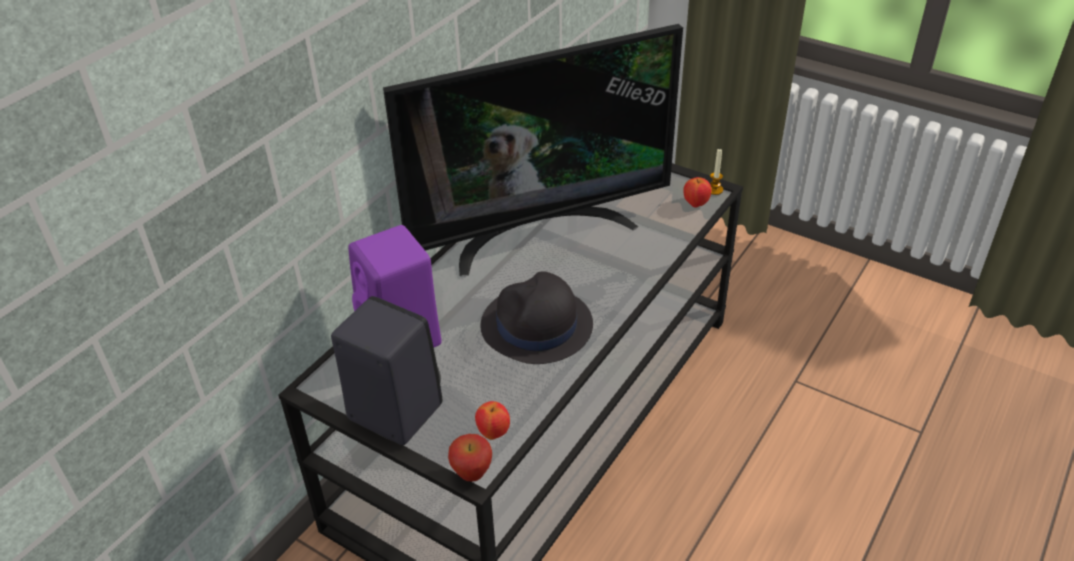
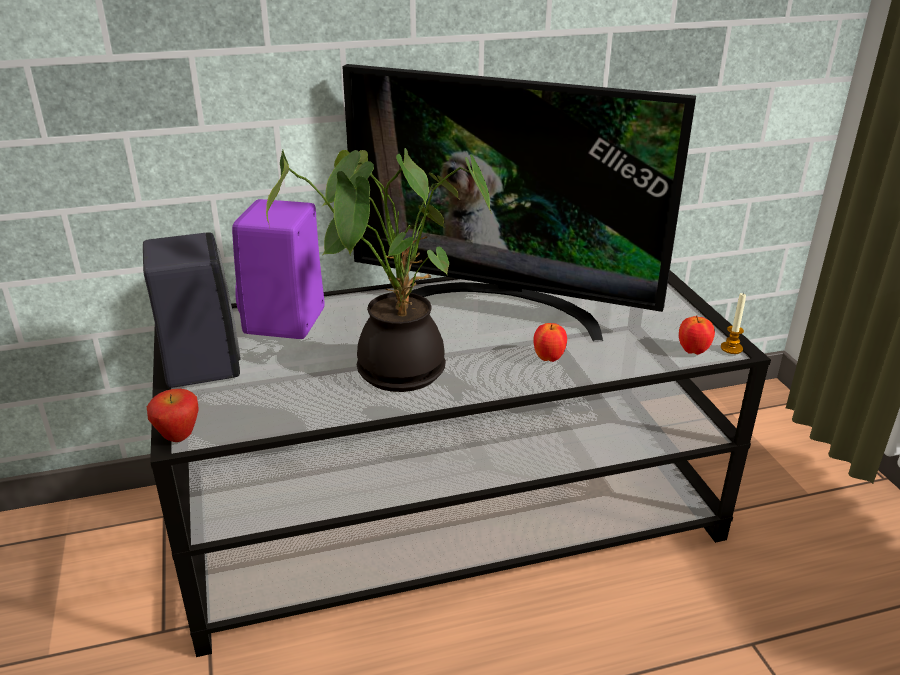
camera: 40 degrees right, 10 degrees down
(493, 433) = (241, 420): apple -> apple (548, 358)
(536, 326) = (395, 367): black hat -> potted plant

